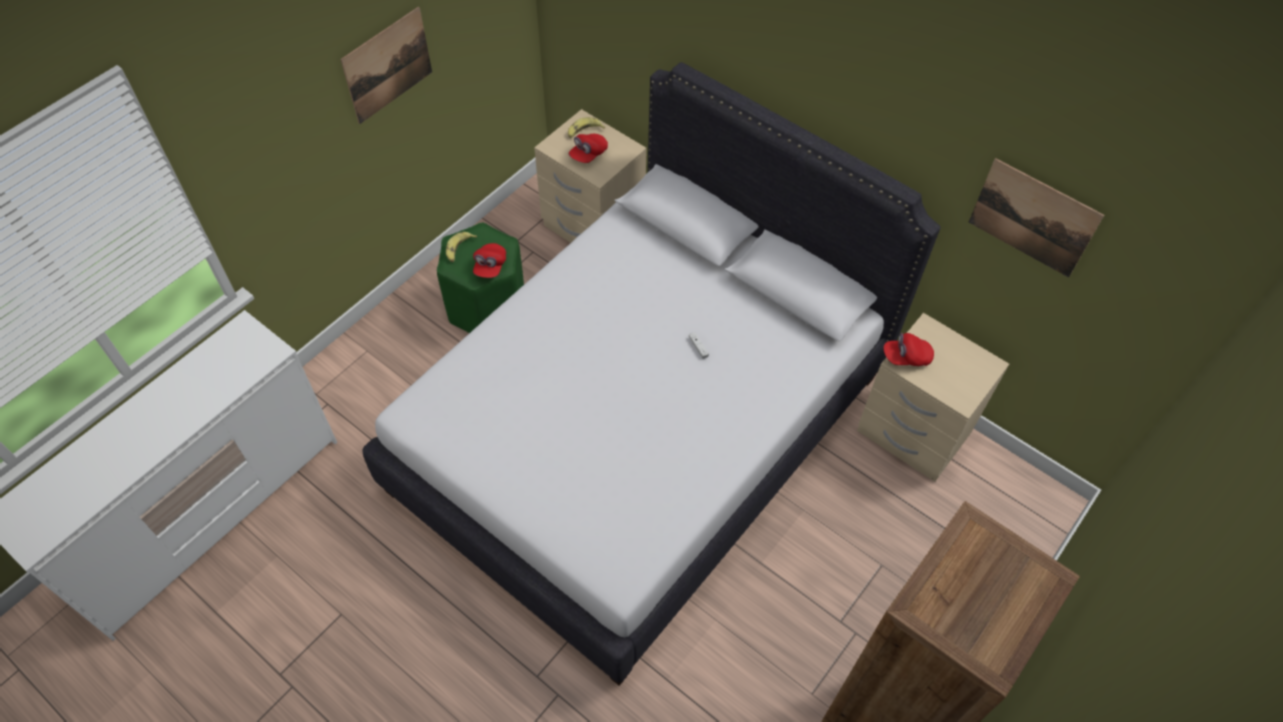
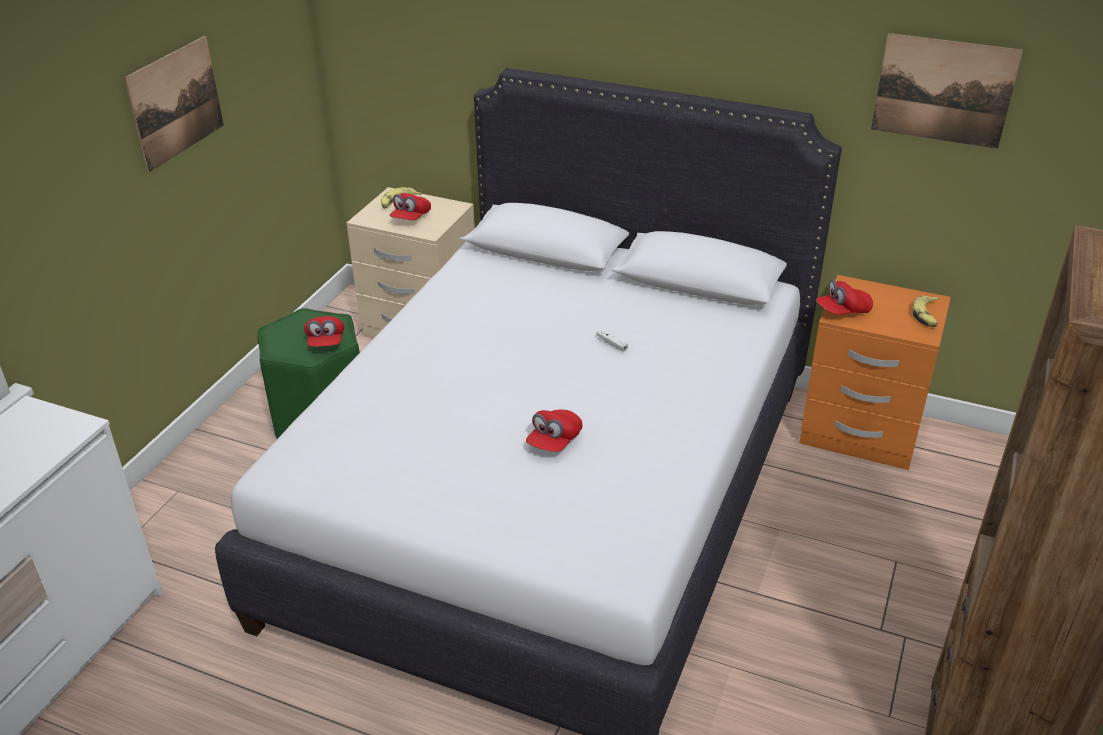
camera: 15 degrees left, 20 degrees down
(459, 249) = (282, 334): banana -> banana (927, 316)
(615, 439) = (554, 441): none -> red cap
(912, 433) = (860, 433): beige nightstand -> orange nightstand

